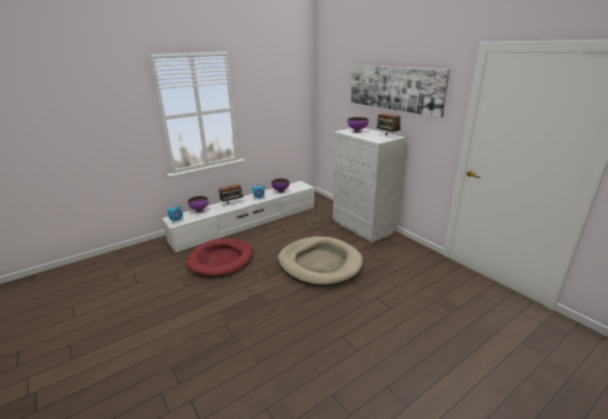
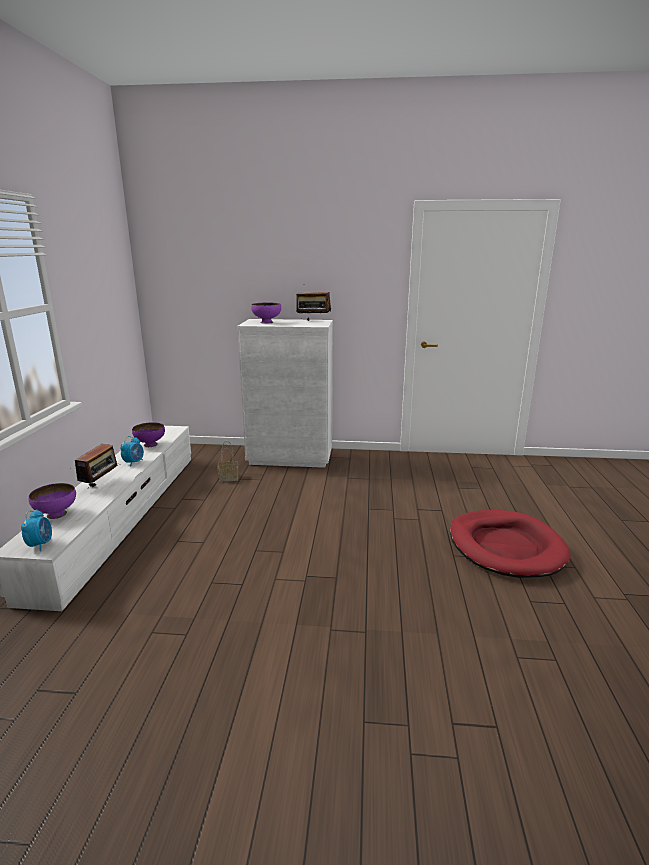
camera: 50 degrees left, 5 degrees down
(221, 260) = (175, 573): red dog bed -> red dog bed (505, 547)
(319, 264) = (313, 510): beige dog bed -> none
(394, 88) = (301, 259): picture -> none

